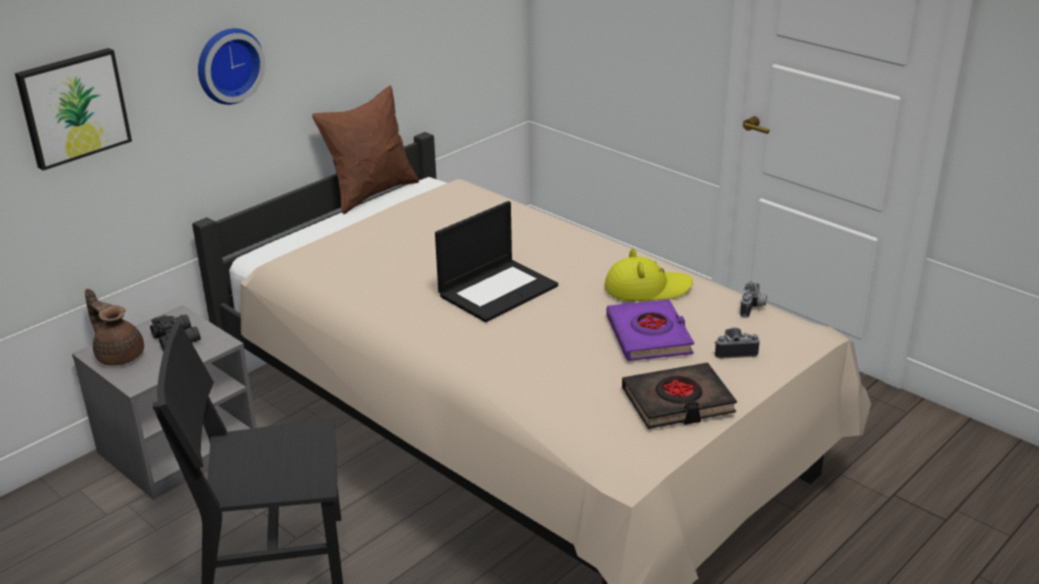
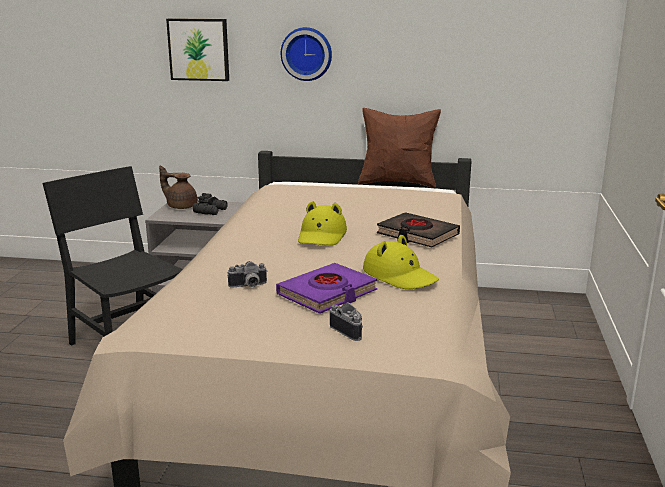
camera: 55 degrees right, 10 degrees down
(119, 355) = (181, 206): brown teapot -> brown teapot turned 75 degrees counterclockwise
(498, 290) = (322, 236): laptop -> yellow hat
(678, 402) = (241, 327): black book -> black book (417, 235)
(753, 308) = (437, 322): camera -> camera (248, 286)

